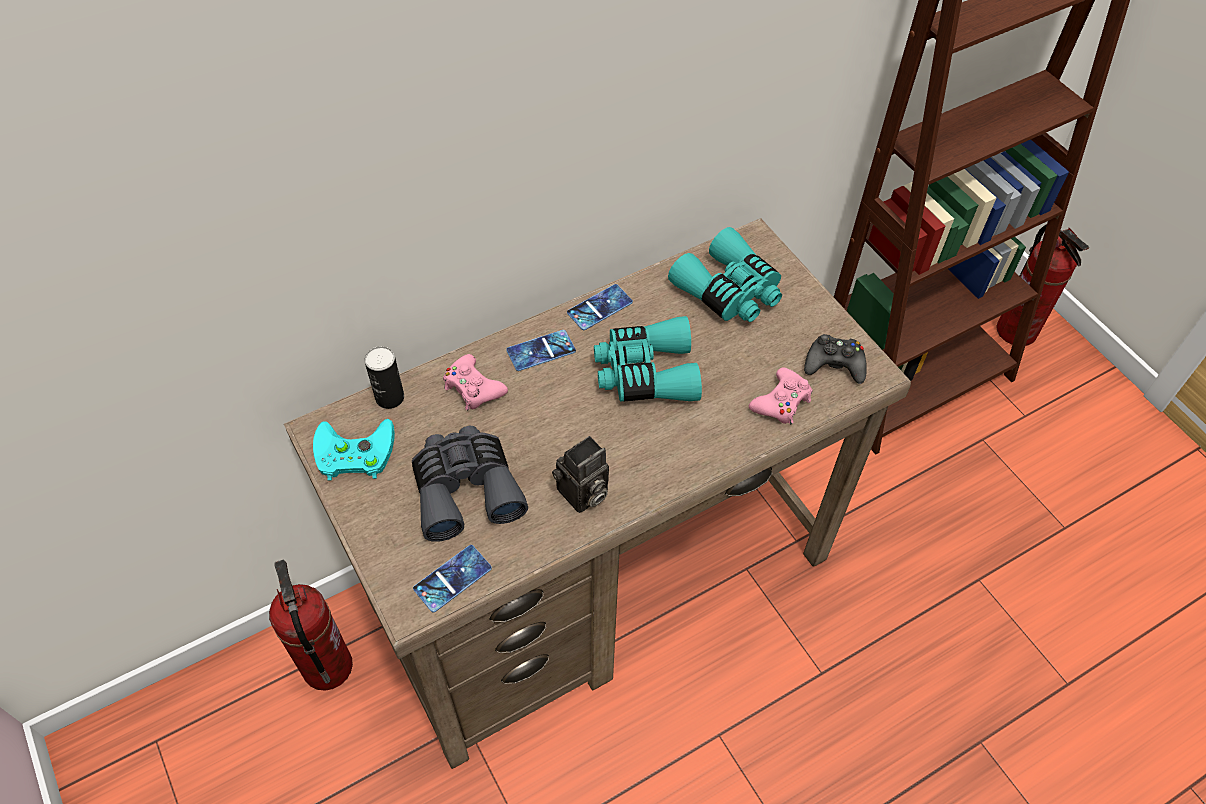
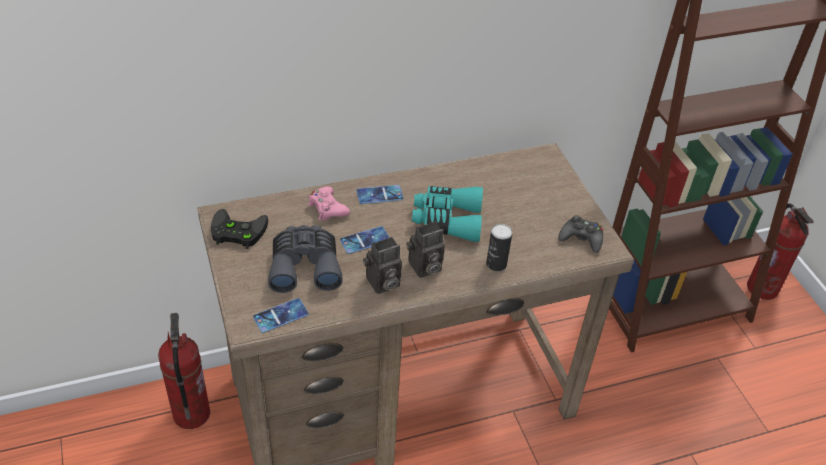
camera: 10 degrees right, 10 degrees down
(351, 454) = (236, 232): turquoise game controller -> black game controller
(390, 397) = (270, 204): can -> can (496, 264)
(599, 307) = (427, 176): phone -> phone (365, 240)
(634, 457) = (424, 268): none -> camera
(729, 291) = (520, 182): turquoise binoculars -> none
(781, 402) = (537, 254): pink game controller -> none

